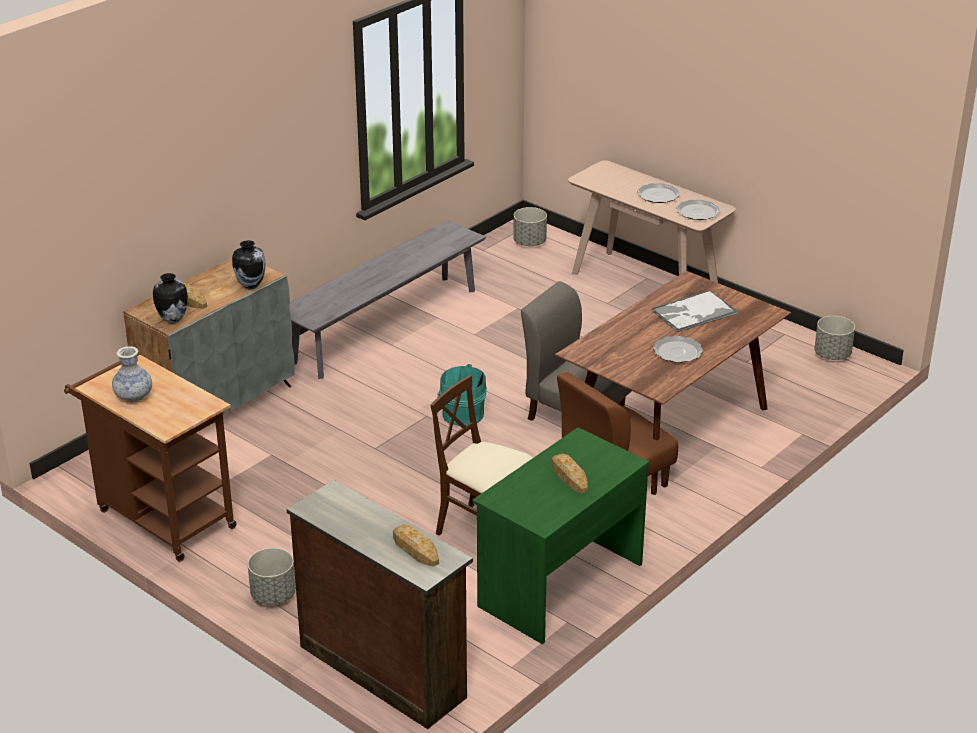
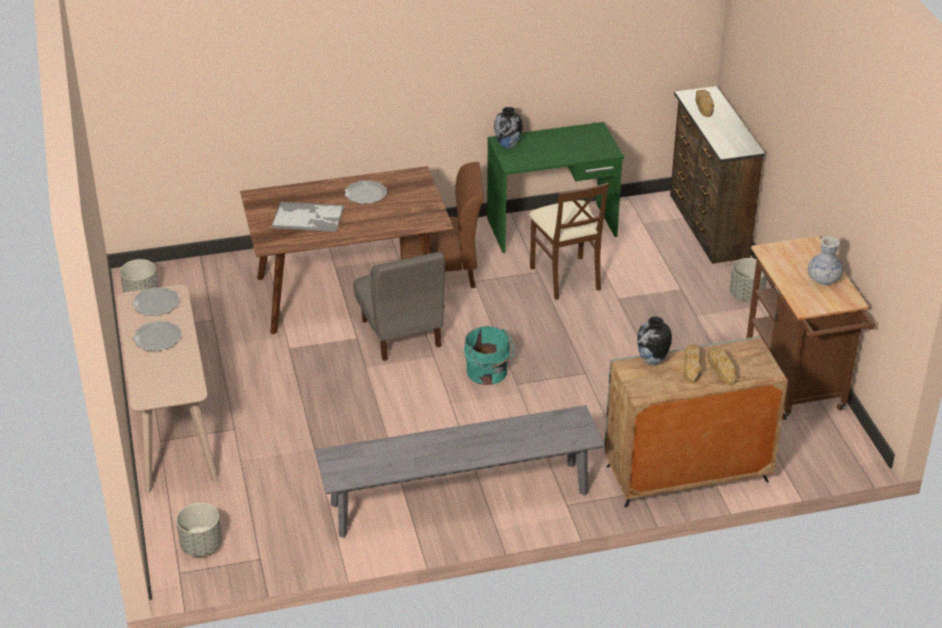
camera: 145 degrees left, 5 degrees up
(172, 319) = (747, 351): vase -> vase (508, 146)
(569, 477) = (548, 146): bread -> bread (692, 366)

